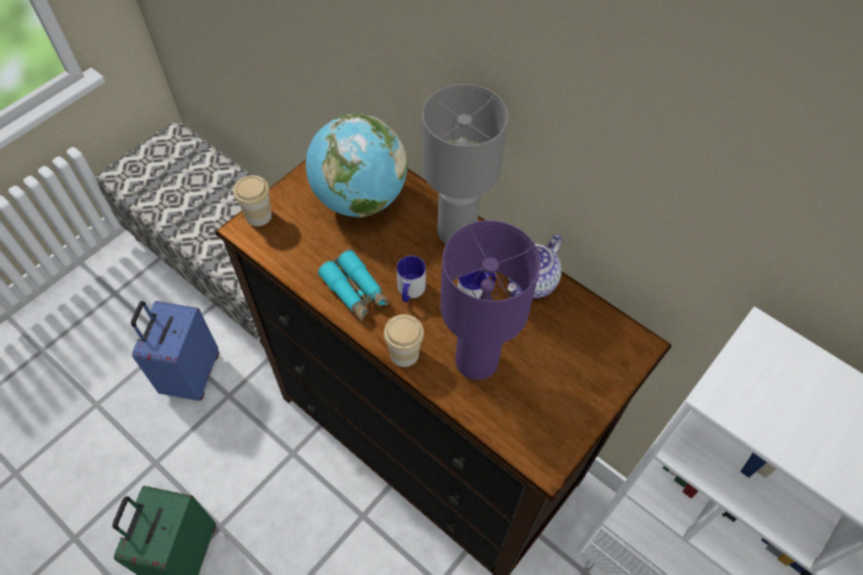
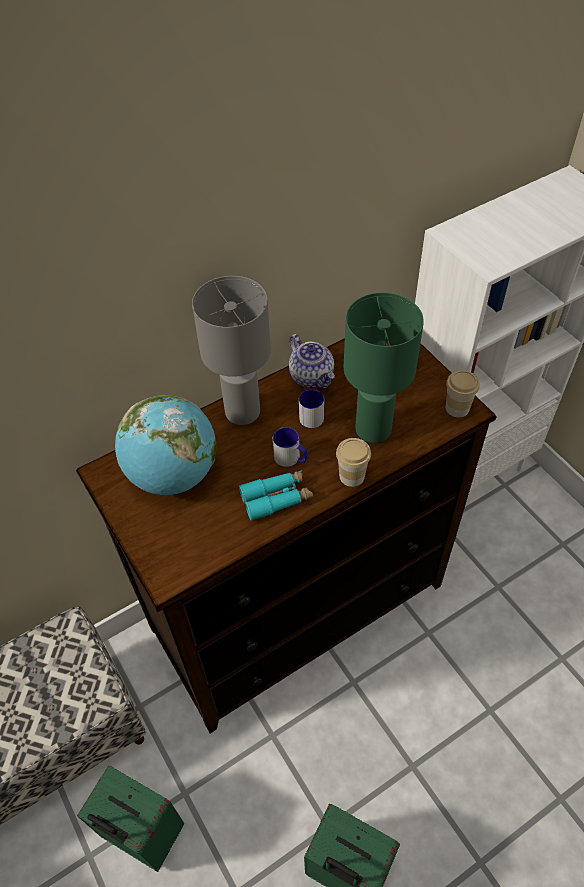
camera: 70 degrees left, 5 degrees down
(191, 375) = (142, 834): blue suitcase -> green suitcase
(258, 216) = (155, 563): cup -> cup (457, 408)
(476, 362) = (374, 430): purple table lamp -> green table lamp

